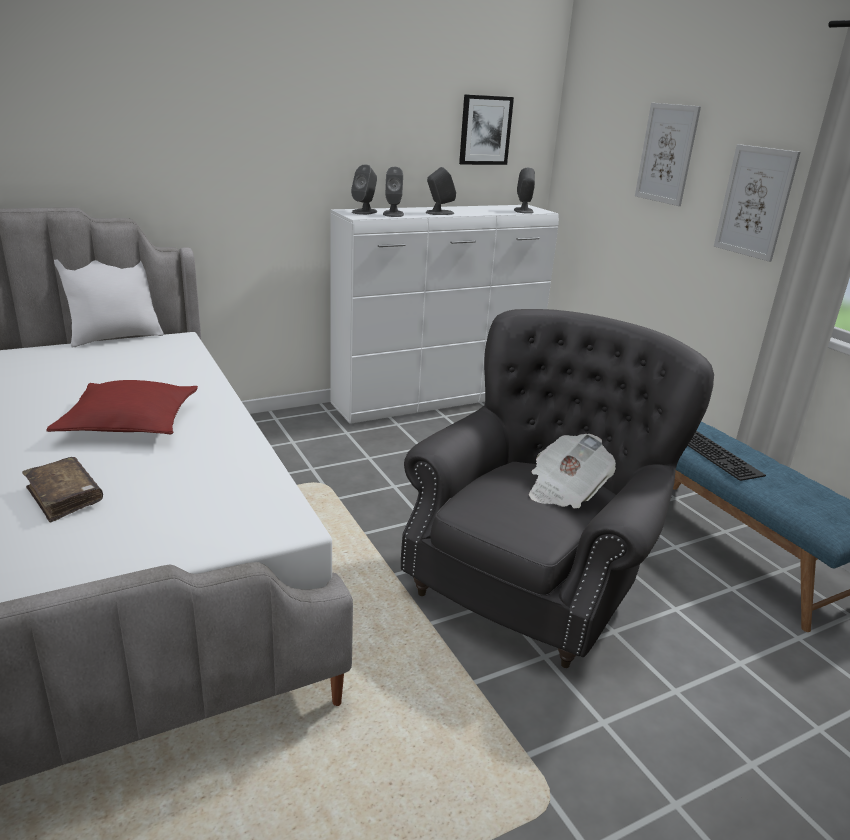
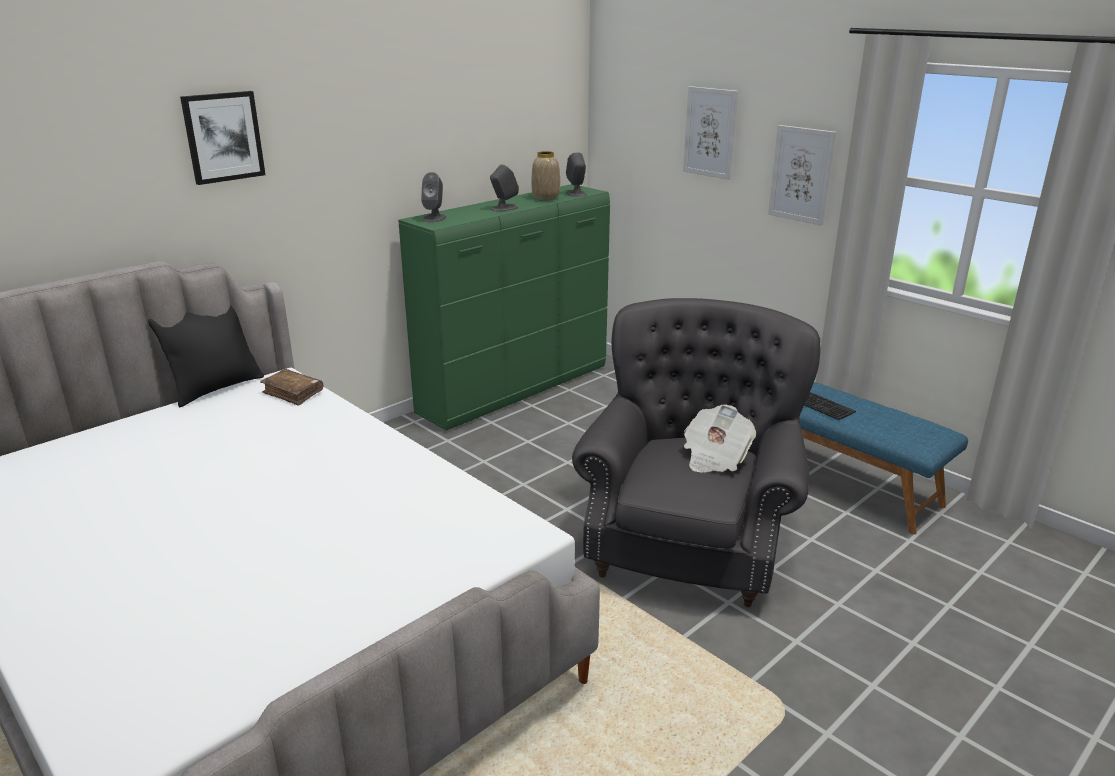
camera: 15 degrees left, 0 degrees up
(64, 497) = (318, 554): brown book -> brown book (293, 393)
(116, 338) = (216, 388): white pillow -> black pillow
(130, 423) = (313, 474): red pillow -> none
(393, 214) = (464, 217): grey speaker -> none
(438, 400) = (517, 390): white dresser -> green dresser
(485, 130) = (527, 119): picture -> picture (223, 137)
(489, 210) = (545, 198): none -> vase

